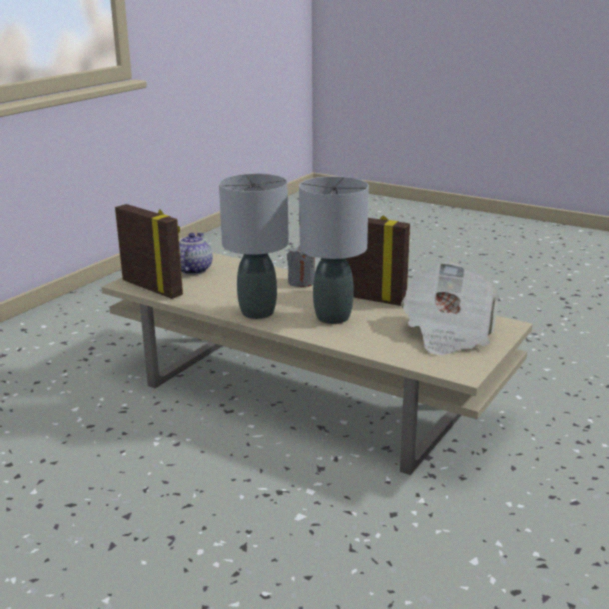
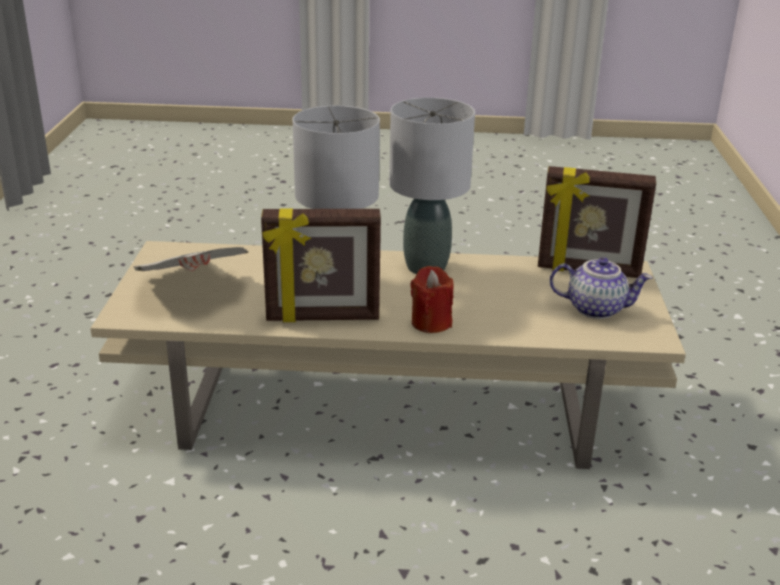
camera: 150 degrees right, 5 degrees up
(192, 270) = (596, 309): teapot -> teapot turned 60 degrees counterclockwise
(301, 282) = (431, 323): grey candle -> red candle

